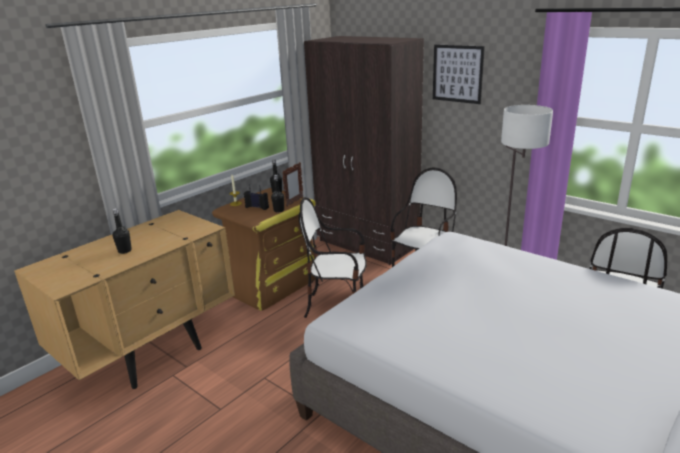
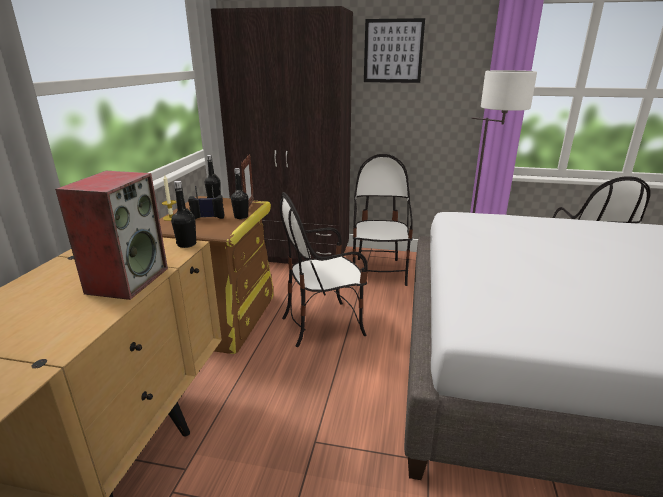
camera: 30 degrees left, 0 degrees up
(125, 251) = (62, 306): black bottle -> black bottle (187, 244)
(162, 243) = (127, 280): none -> speaker

